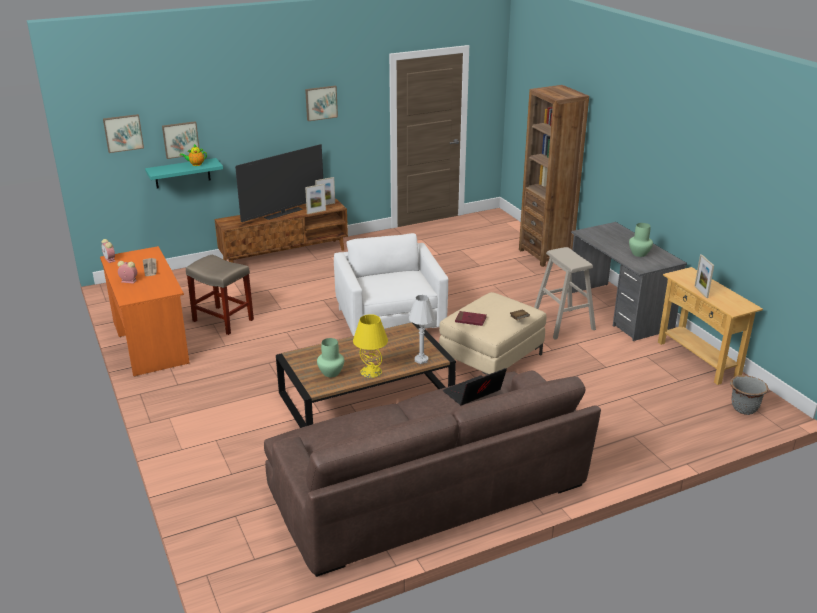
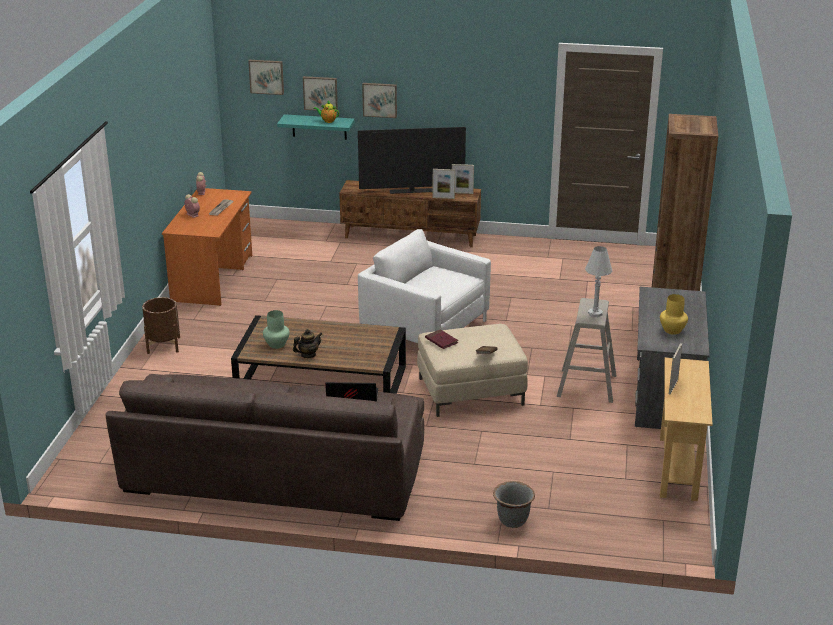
camera: 35 degrees right, 0 degrees up
(177, 418) = (163, 345): none -> brown planter
(224, 320) = (288, 279): beige stool -> none
(321, 103) = (472, 83): picture -> picture (380, 99)
(370, 371) = (308, 355): yellow table lamp -> teapot
(390, 322) = (424, 328): white armchair -> white armchair turned 75 degrees counterclockwise
(421, 360) = (361, 361): white table lamp -> white table lamp (595, 313)
(639, 254) = (672, 330): green vase -> yellow vase
(743, 409) = (651, 527): grey planter -> grey planter (512, 520)

